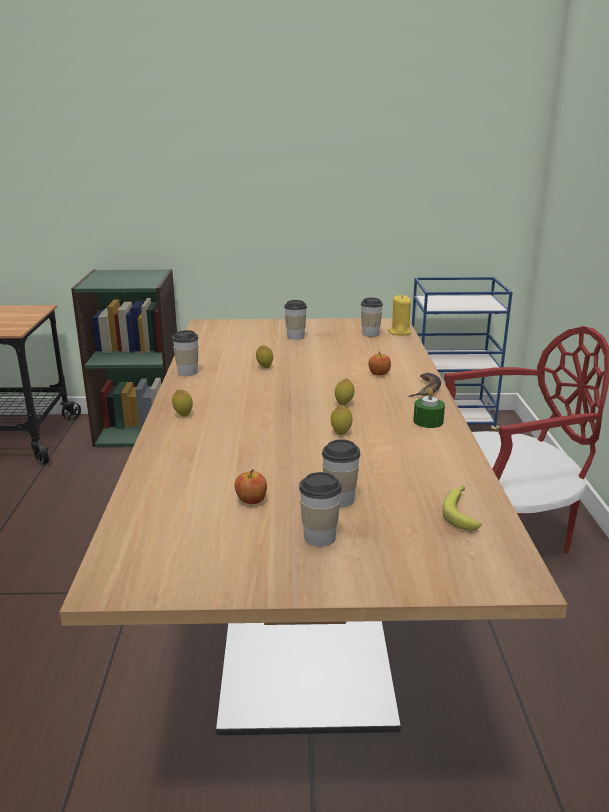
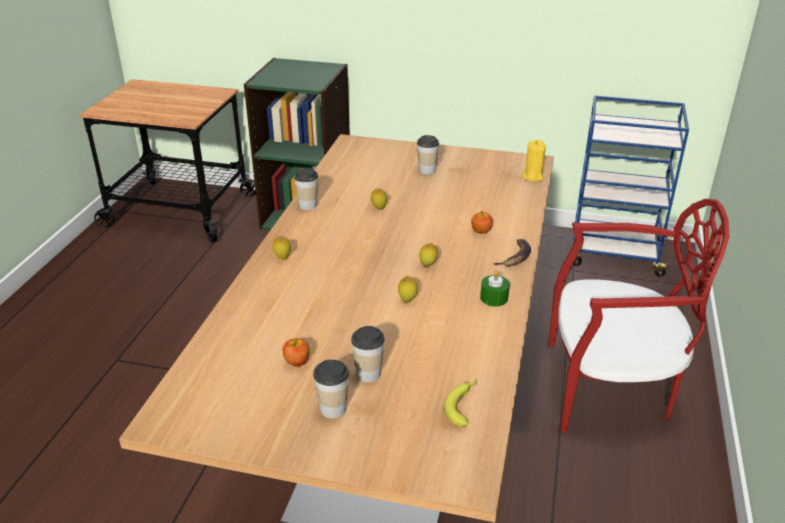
camera: 15 degrees right, 10 degrees up
(370, 334) = (502, 175): cup -> none

